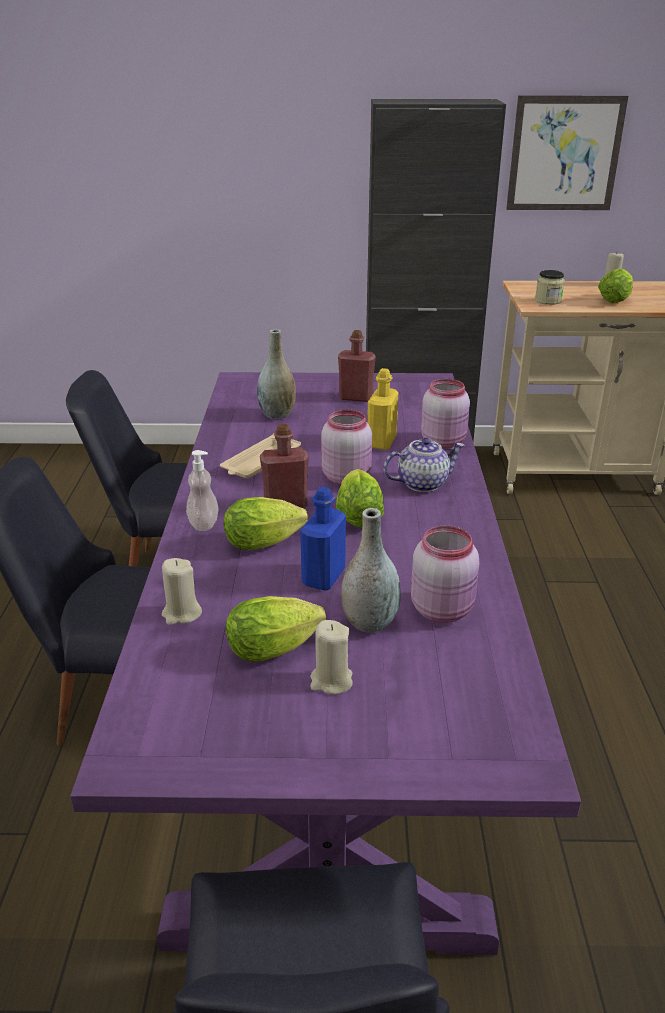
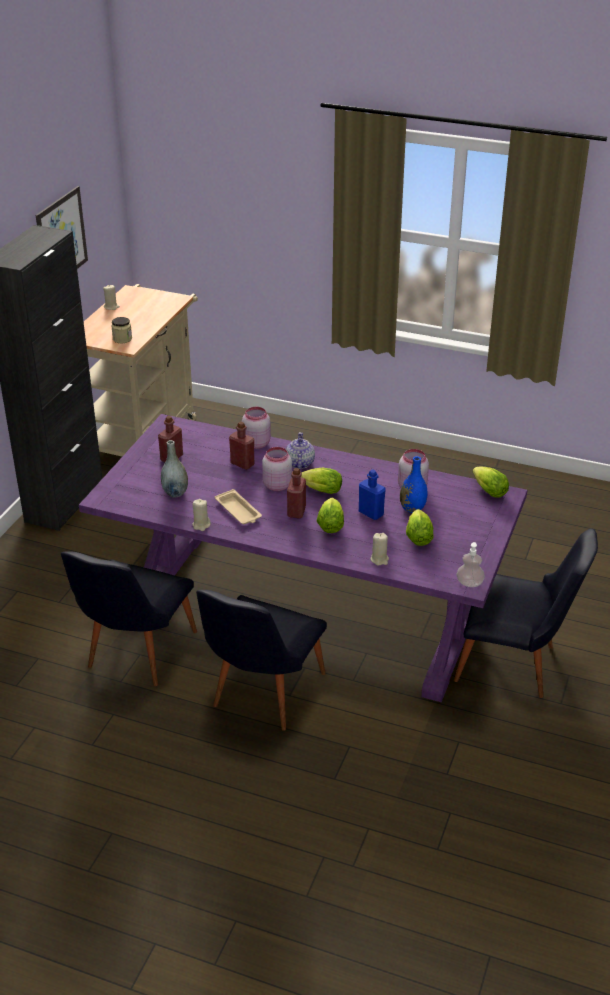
camera: 70 degrees left, 5 degrees up
(203, 524) = (299, 542): soap dispenser -> soap dispenser (469, 583)
(331, 681) = (446, 527): beige candle -> beige candle (201, 525)
(370, 623) = (412, 508): grey vase -> blue vase
(381, 442) = (242, 464): yellow bottle -> red bottle
(615, 300) = (142, 316): lettuce -> lettuce (487, 490)

